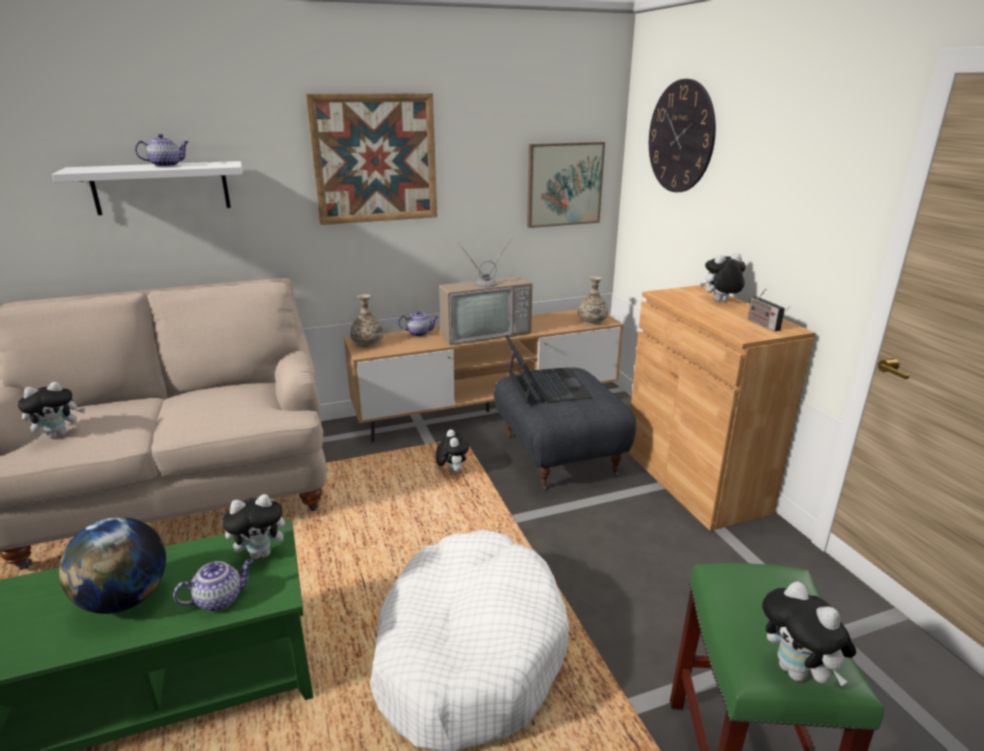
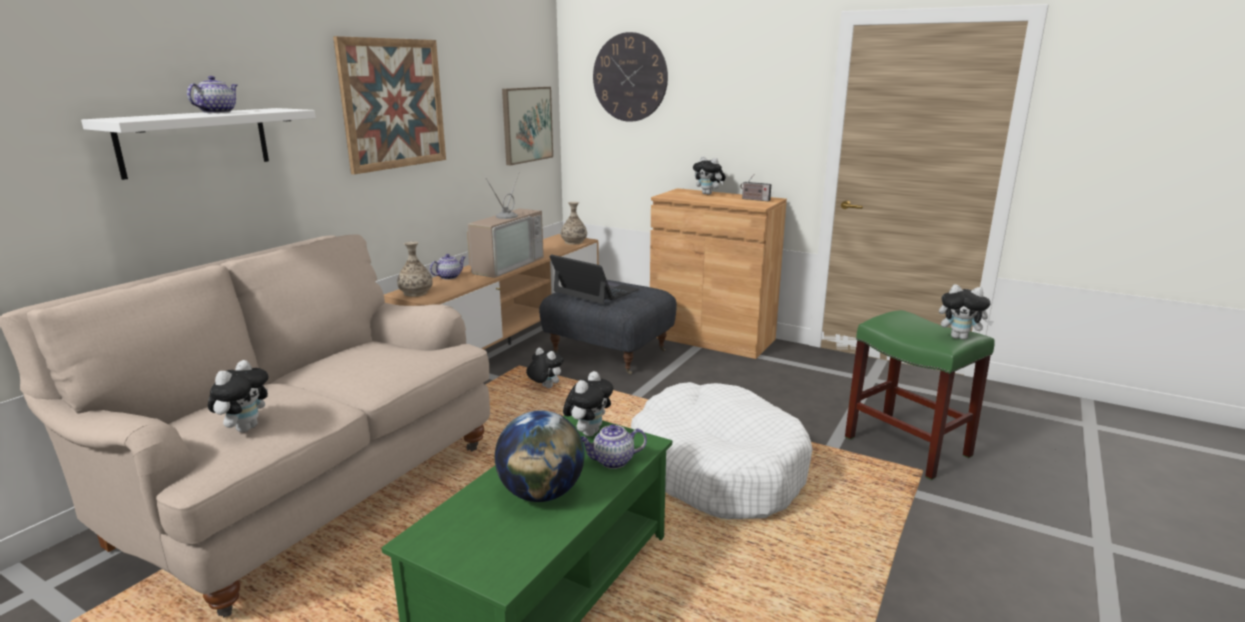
camera: 40 degrees left, 5 degrees down
(220, 599) = (612, 461): teapot -> teapot turned 120 degrees counterclockwise
(720, 302) = (708, 194): plush toy -> plush toy turned 90 degrees counterclockwise

